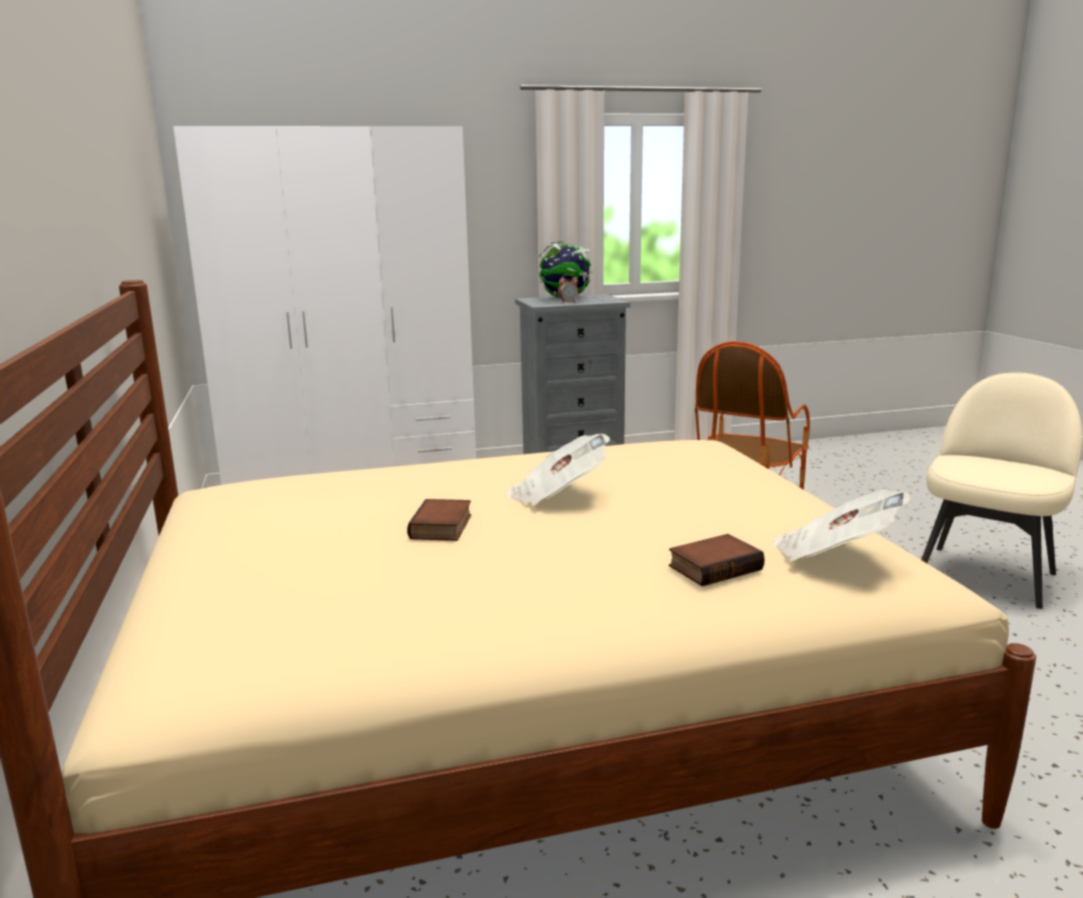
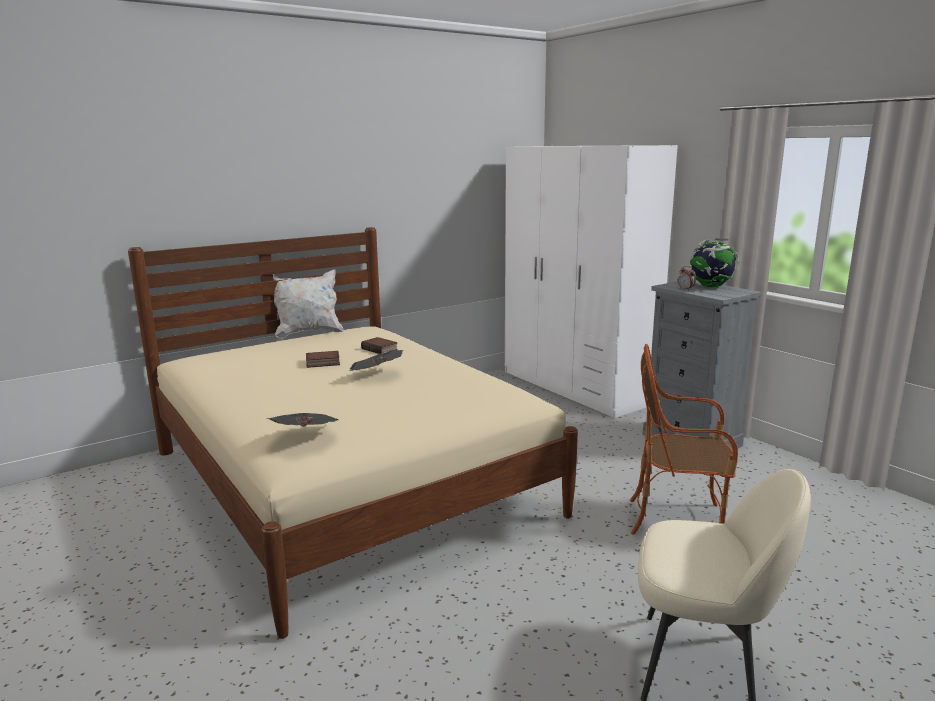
camera: 70 degrees right, 0 degrees up
(162, 537) = (308, 333): none -> white pillow
(714, 566) = (284, 413): book -> book (380, 349)

